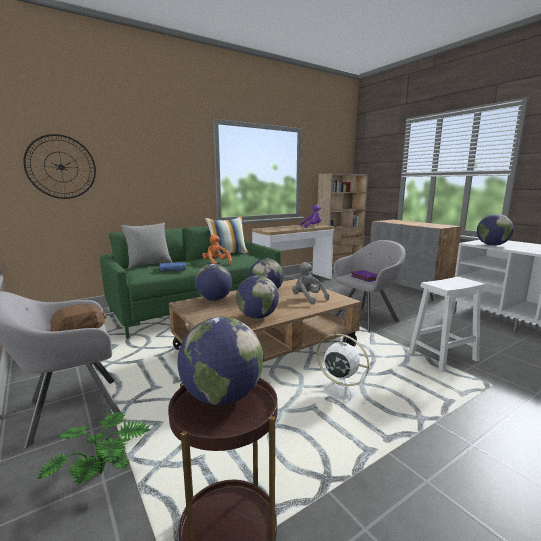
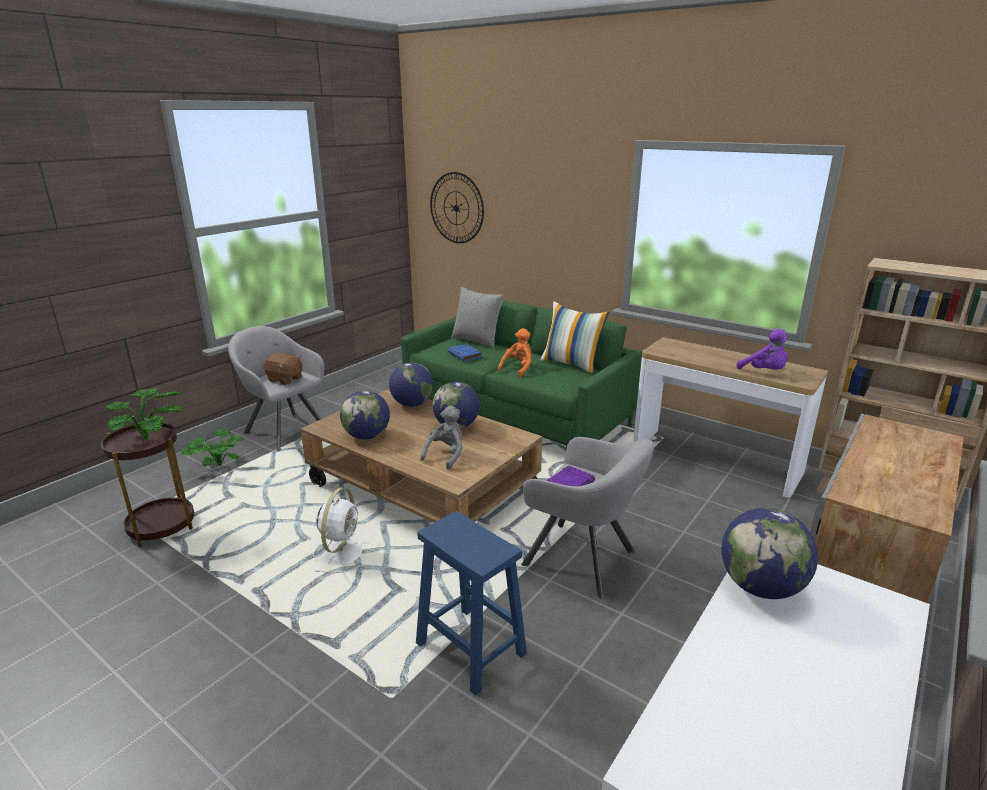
camera: 70 degrees right, 10 degrees up
(222, 397) = (151, 438): globe -> potted plant
(443, 356) = (472, 650): white stool -> blue stool

